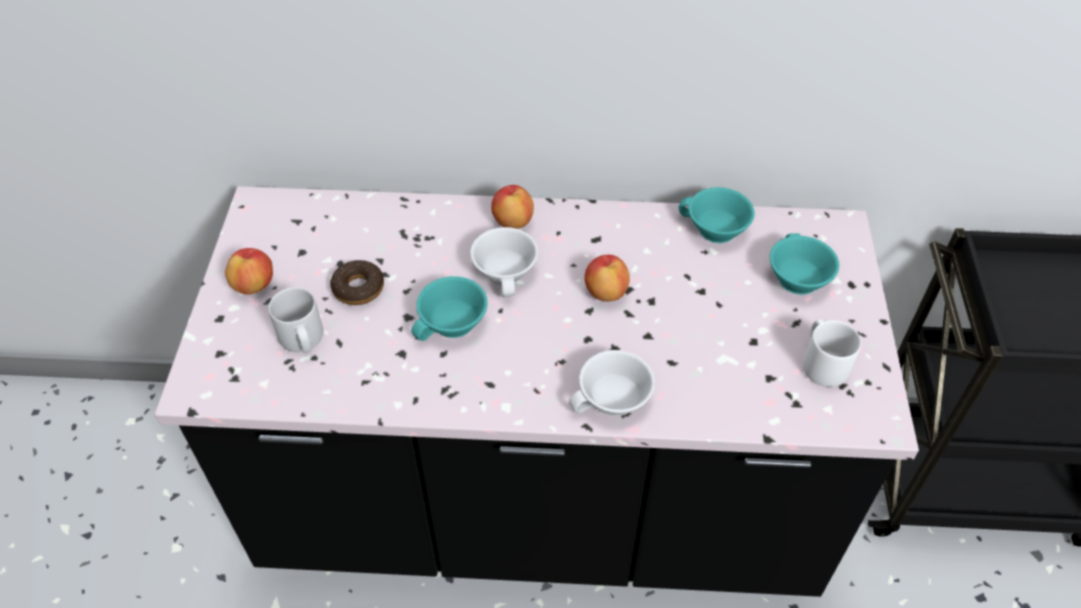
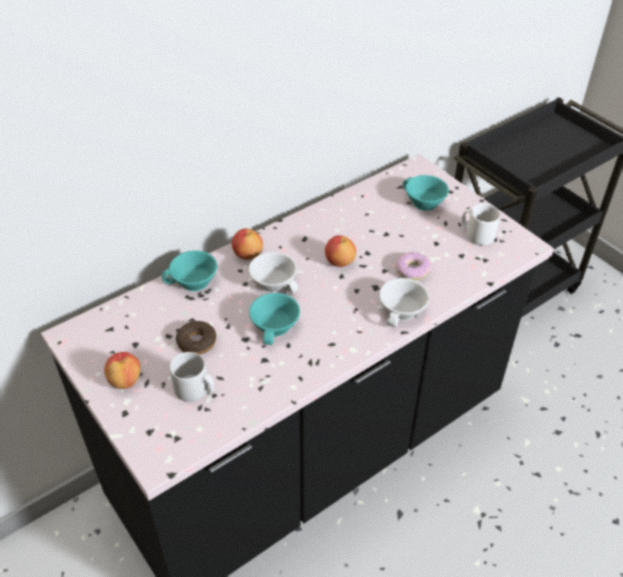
camera: 40 degrees left, 5 degrees down
(683, 357) = (412, 270): none -> donut
(714, 230) = (360, 201): turquoise cup -> turquoise cup (193, 283)

